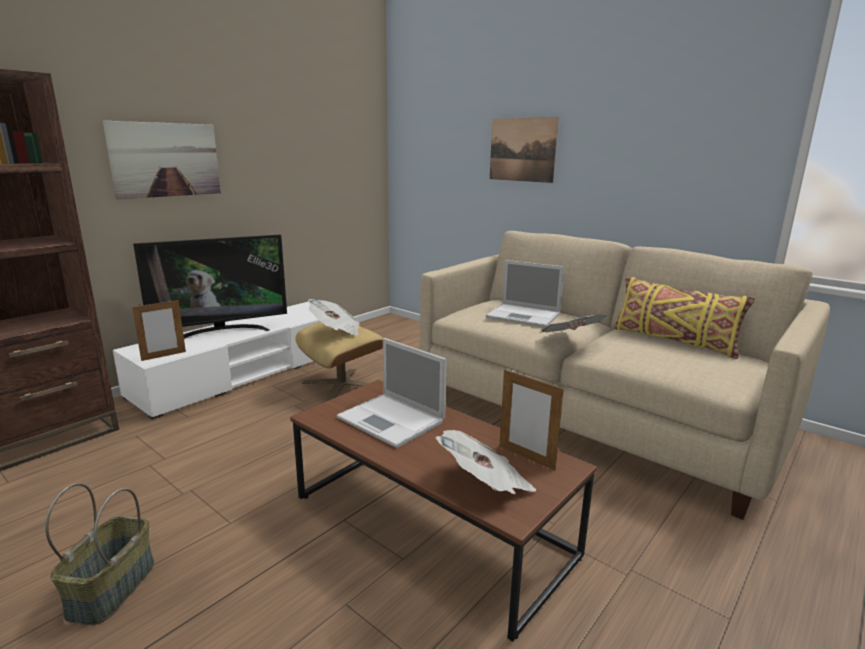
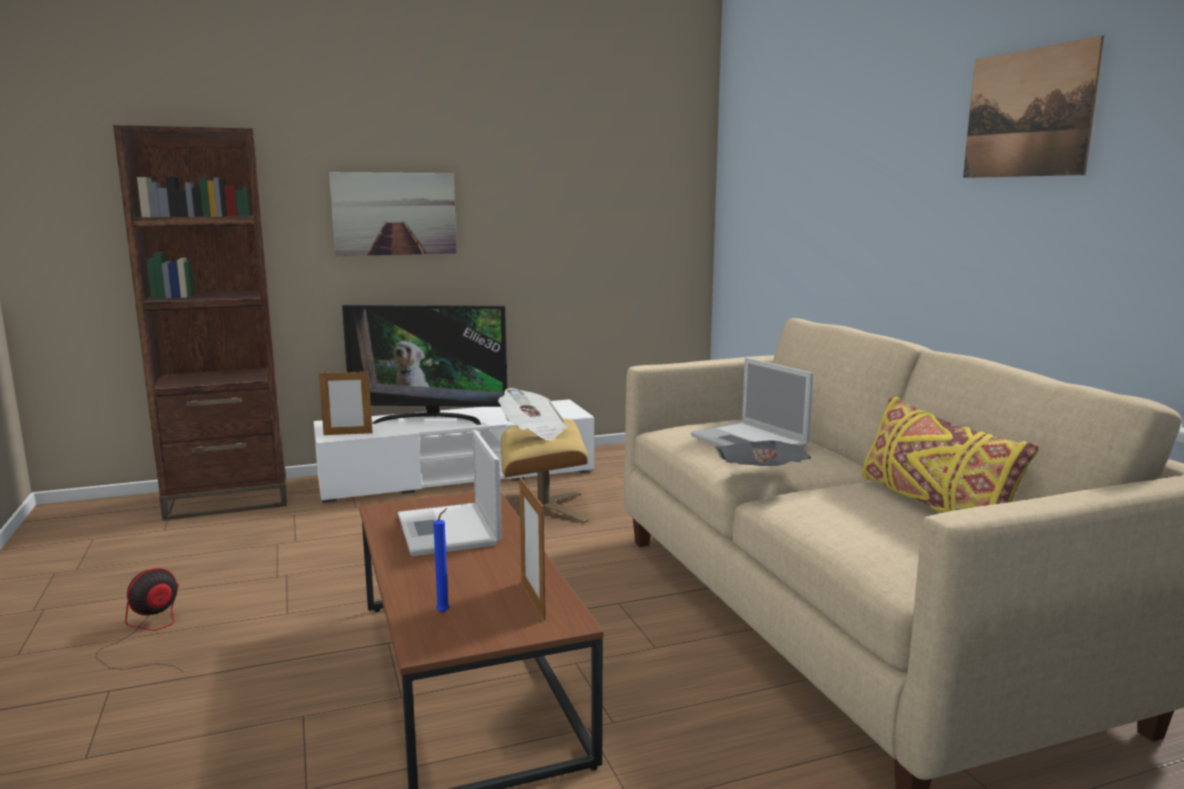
camera: 30 degrees right, 5 degrees down
(111, 587) = (147, 635): basket -> fan
(485, 485) = (445, 611): newspaper -> blue candle
(522, 150) = (852, 198): picture -> picture (1027, 113)

